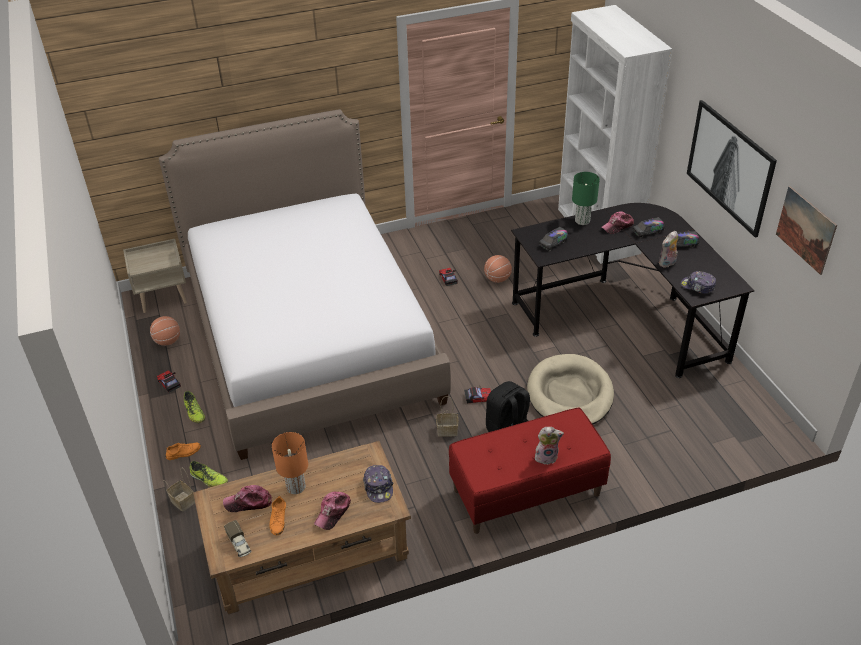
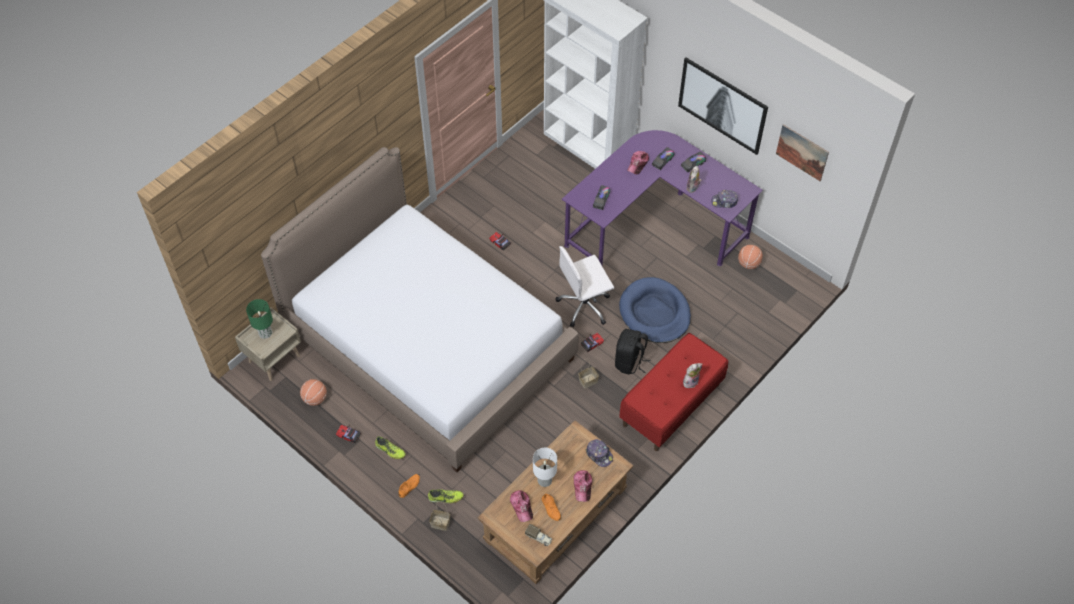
camera: 30 degrees left, 15 degrees up
(248, 502) = (521, 506): cap -> cap turned 75 degrees counterclockwise
(295, 487) = (544, 481): orange table lamp -> white table lamp
(495, 360) = (585, 305): none -> white office chair
(497, 279) = (539, 227): basketball -> basketball (748, 263)
(570, 394) = (654, 313): beige dog bed -> blue dog bed
(582, 221) = (609, 168): green table lamp -> green table lamp (265, 333)
(624, 316) = (654, 225): black desk -> purple desk

